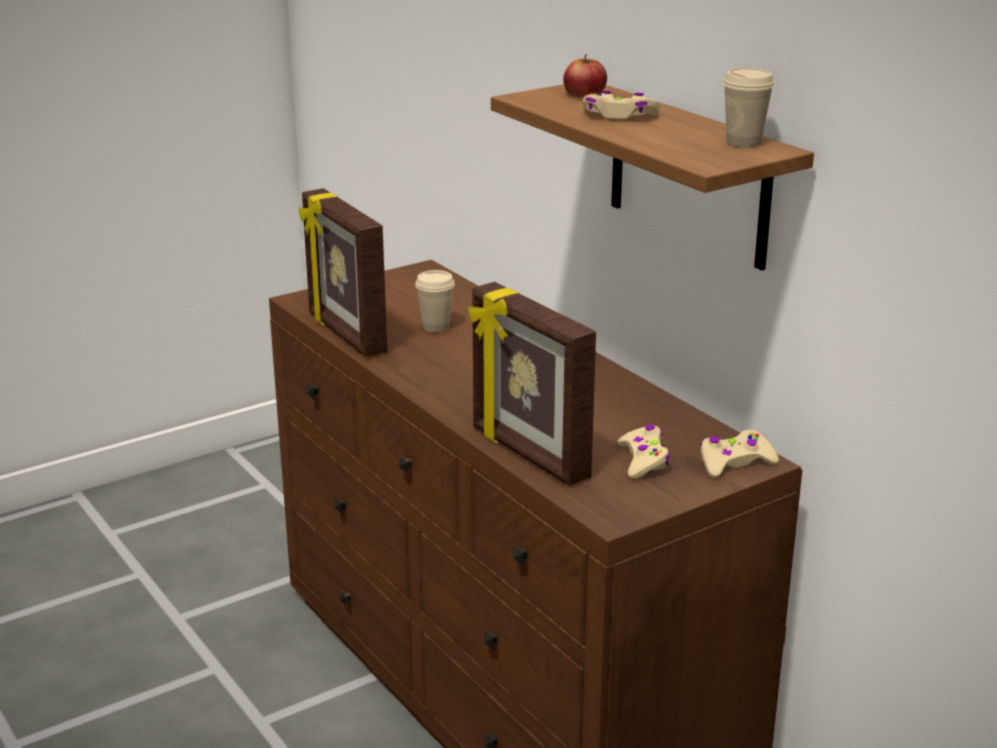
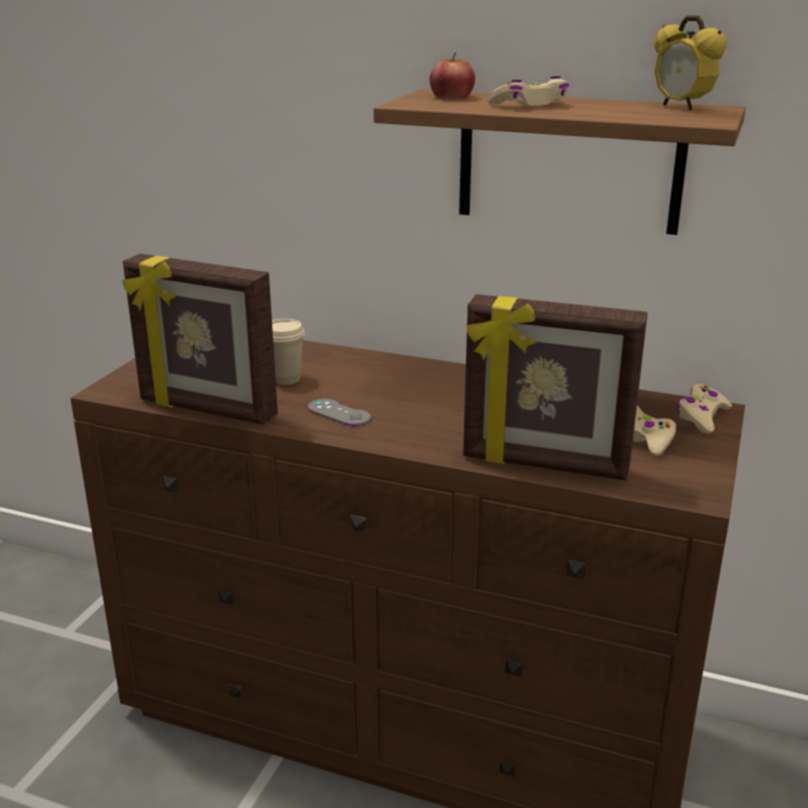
camera: 35 degrees left, 0 degrees up
(435, 365) = (339, 413): none -> grey game controller
(743, 142) = (681, 107): beige cup -> alarm clock

